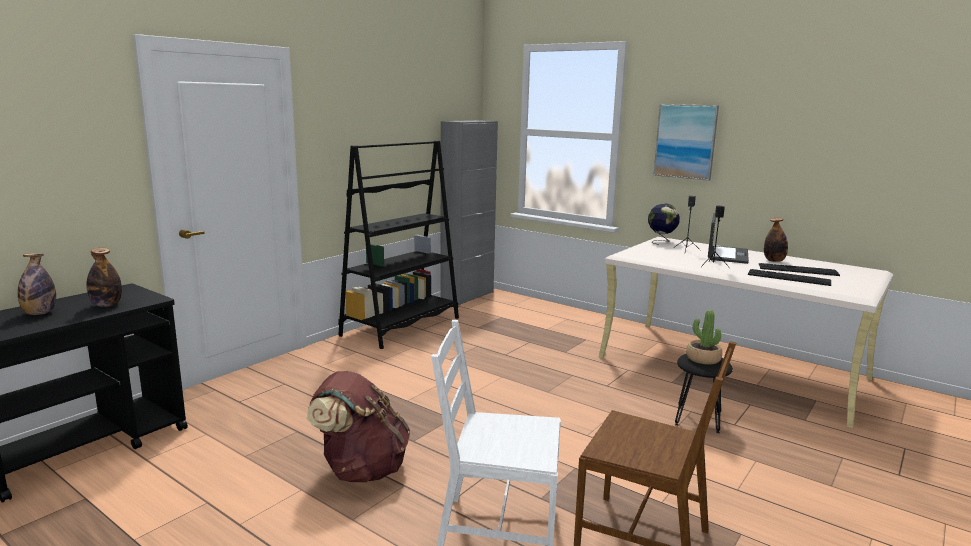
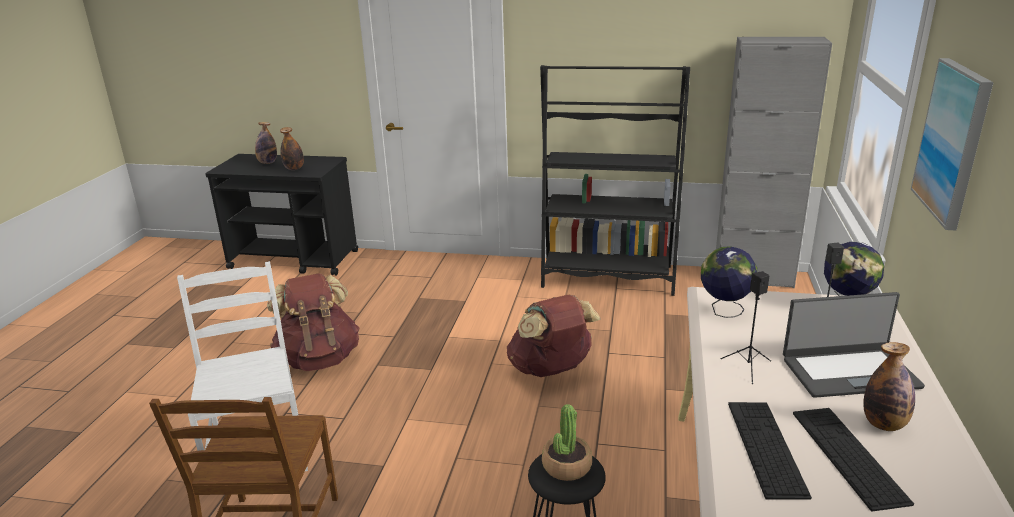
camera: 65 degrees right, 10 degrees up
(506, 376) = (551, 370): none -> brown backpack
(648, 256) = (724, 311): none -> globe

